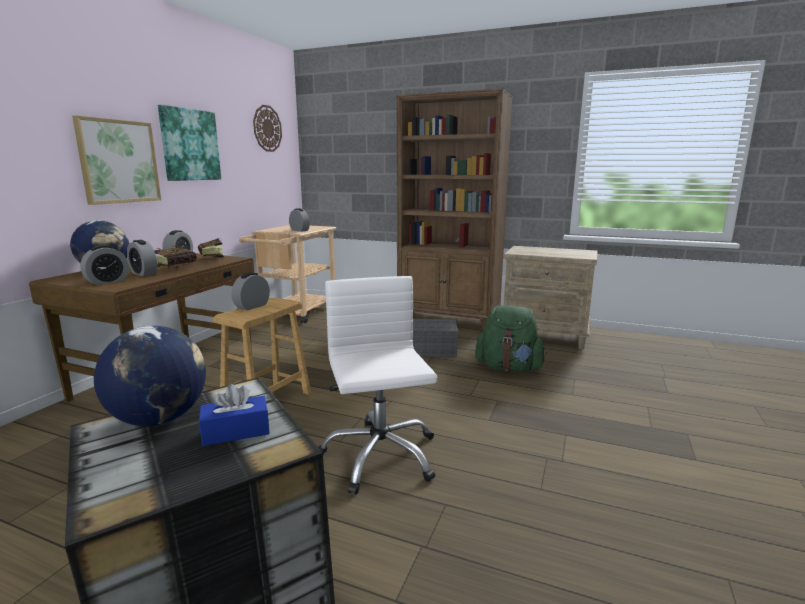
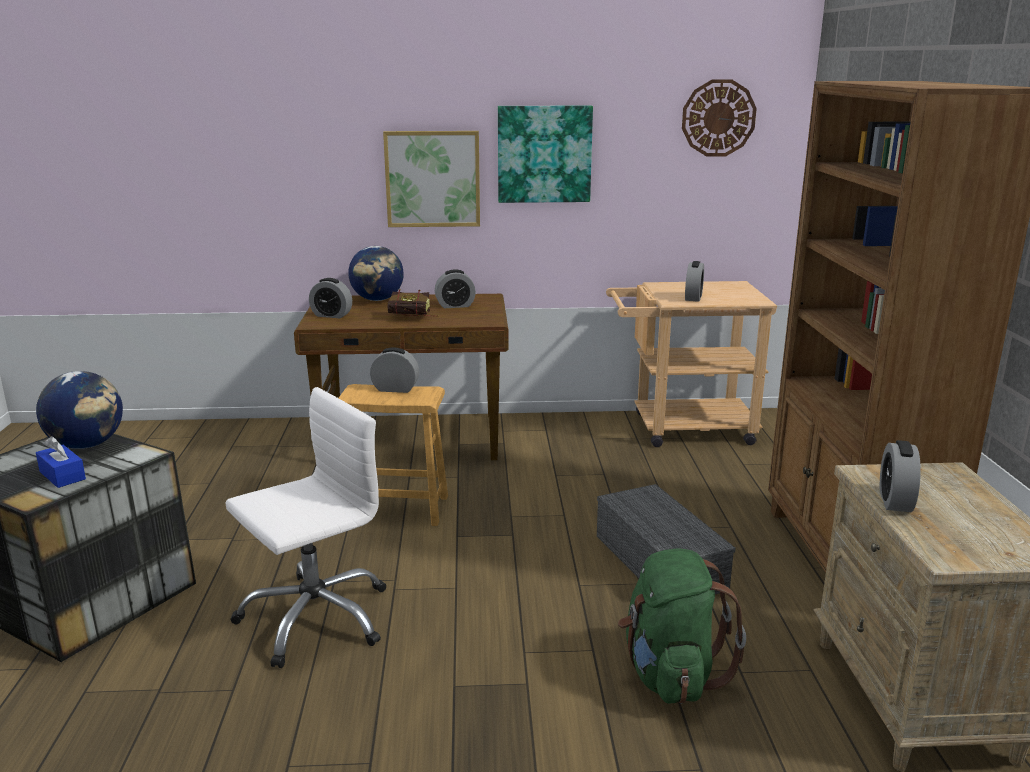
camera: 65 degrees right, 5 degrees up
(144, 273) = (375, 315): alarm clock -> alarm clock (895, 501)
(212, 259) = (473, 315): book -> none

